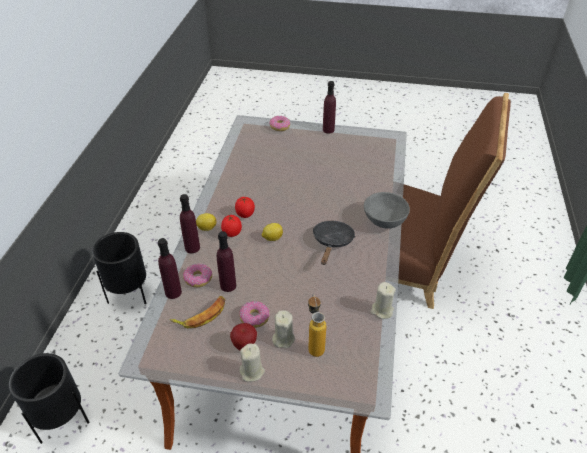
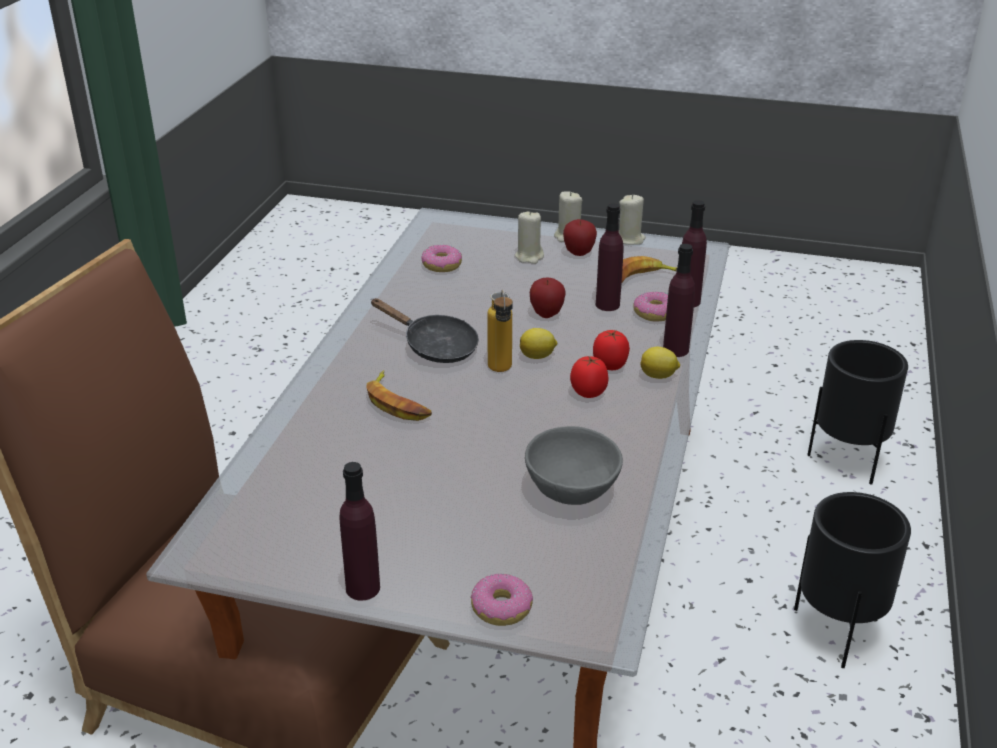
camera: 175 degrees left, 10 degrees down
(254, 317) = (566, 274): donut -> donut (441, 265)
(268, 273) = (547, 314): none -> apple
(314, 345) = (490, 251): bottle -> bottle (501, 372)
(332, 242) = (434, 346): black frying pan -> black frying pan turned 75 degrees counterclockwise
(341, 203) = (397, 403): none -> banana
(382, 310) = (390, 273): beige candle -> beige candle (630, 239)
(383, 222) = (330, 370): grey bowl -> grey bowl (573, 491)

